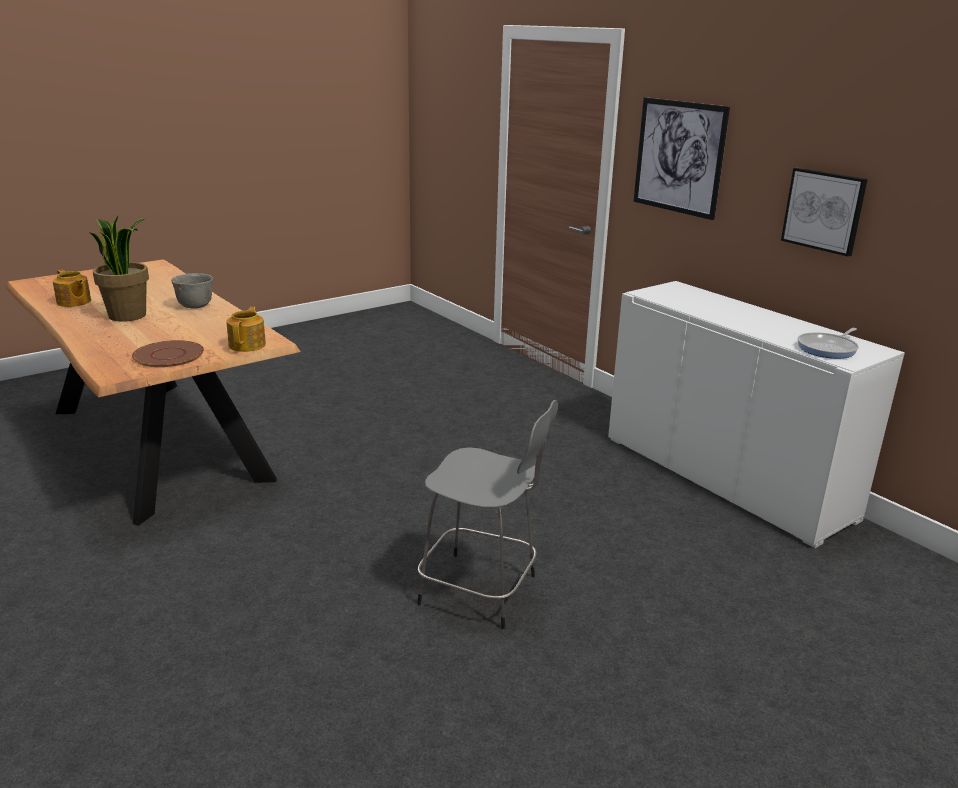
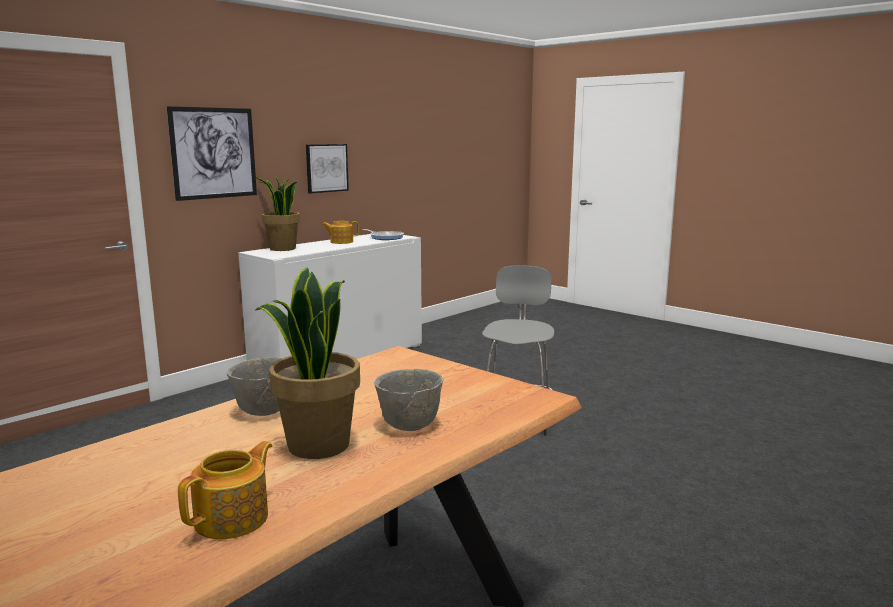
camera: 100 degrees left, 10 degrees down
(122, 335) = (409, 426): none -> grey bowl
(168, 355) = (466, 386): brown plate -> none
(248, 345) = (412, 360): teapot -> teapot (341, 242)
(700, 296) = (282, 249): none -> potted plant

